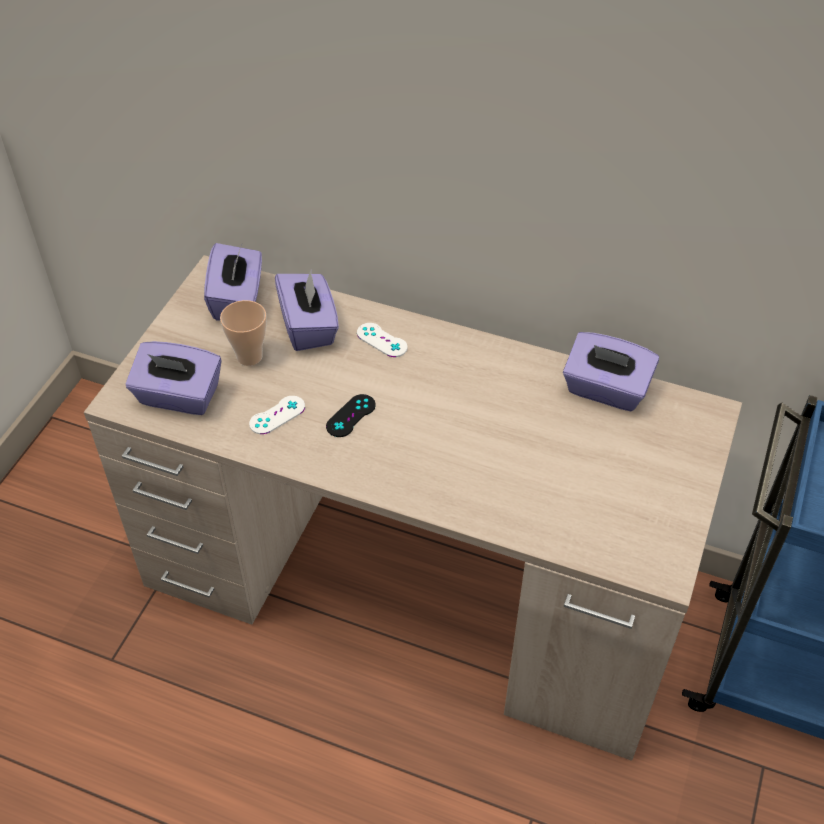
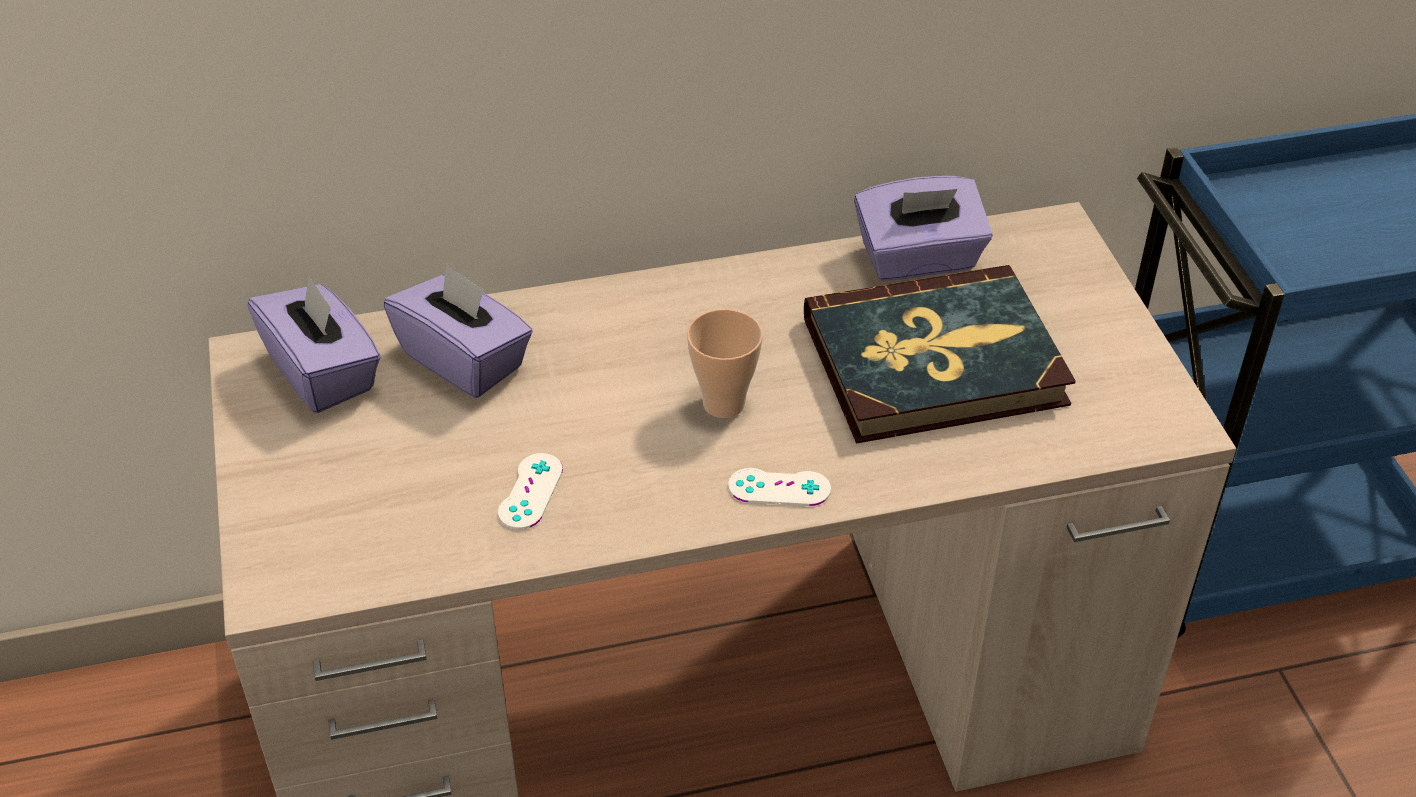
camera: 35 degrees left, 5 degrees down
(179, 397) = (360, 540): purple tissue box -> none
(249, 356) = (415, 437): cup -> cup (724, 403)
(351, 416) = (634, 442): black game controller -> none
(382, 340) = (583, 330): white game controller -> white game controller (779, 488)
(554, 456) = (934, 362): none -> book

